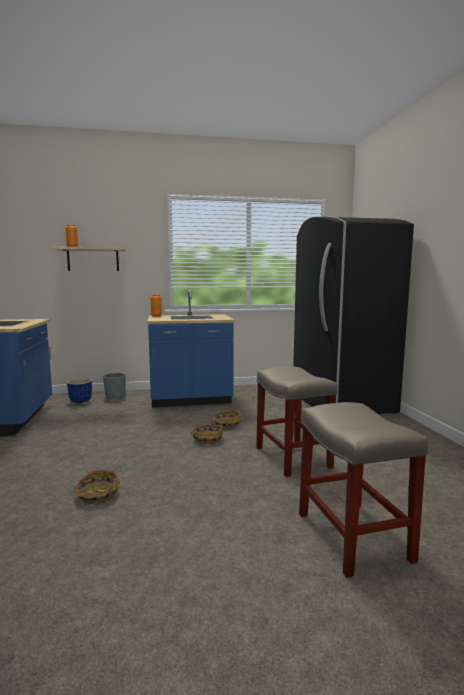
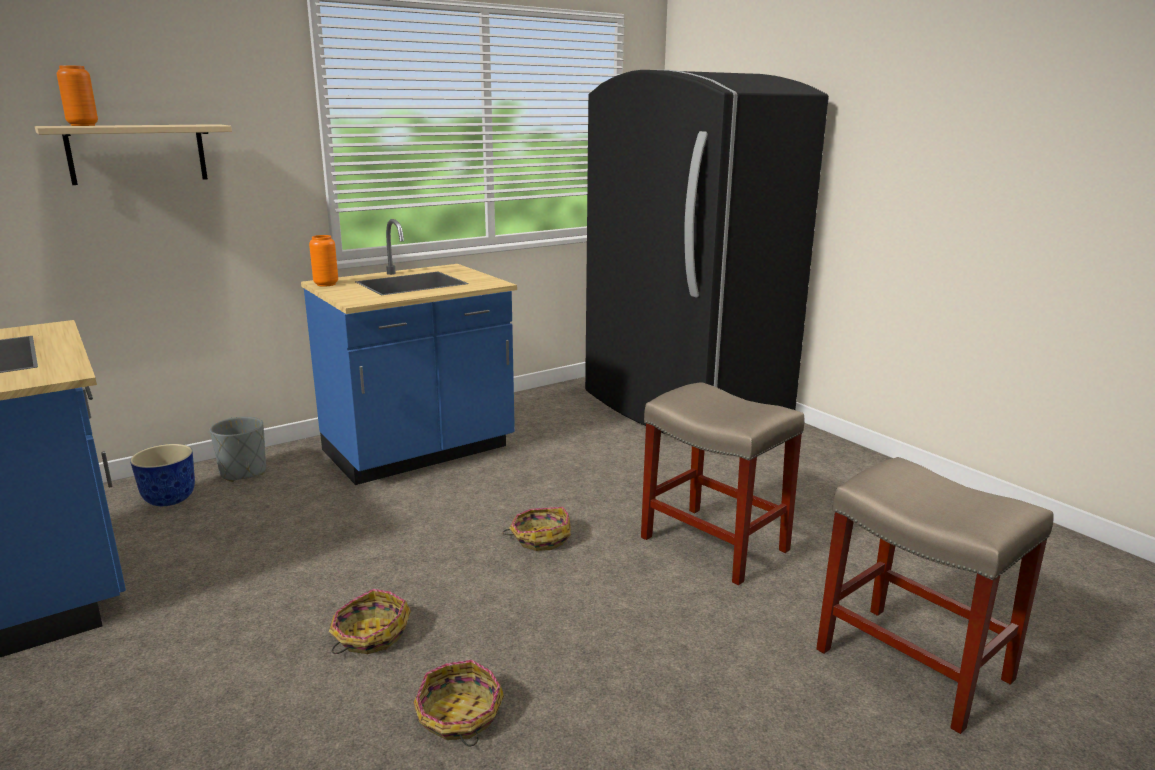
camera: 25 degrees left, 10 degrees up
(226, 424) = (543, 497): basket -> basket (369, 635)

